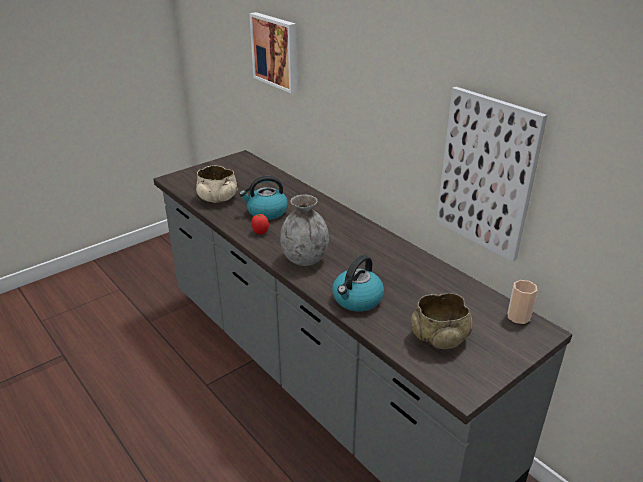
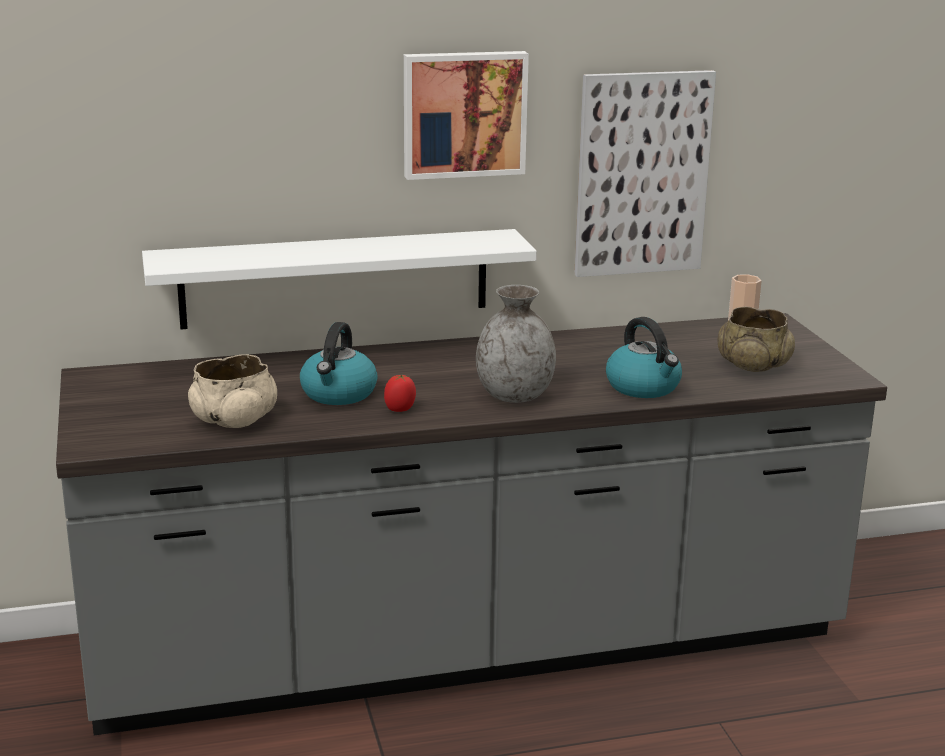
camera: 65 degrees left, 10 degrees down
(276, 51) = (162, 128): picture -> picture (463, 114)
(332, 159) = (335, 278): none -> white shelf

